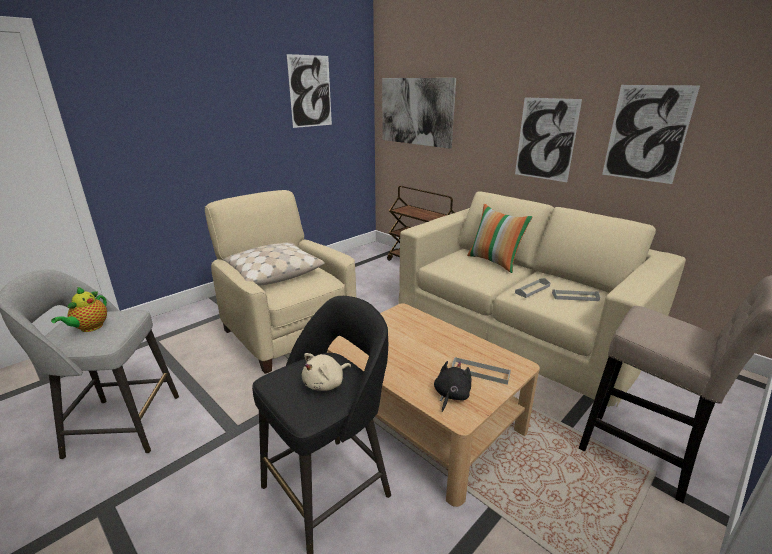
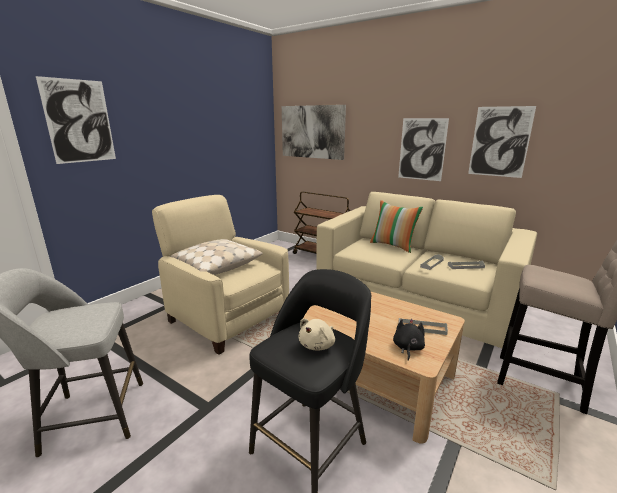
camera: 10 degrees left, 5 degrees down
(89, 328) = (70, 321): teapot -> none
(310, 91) = (226, 115): picture -> picture (79, 121)

